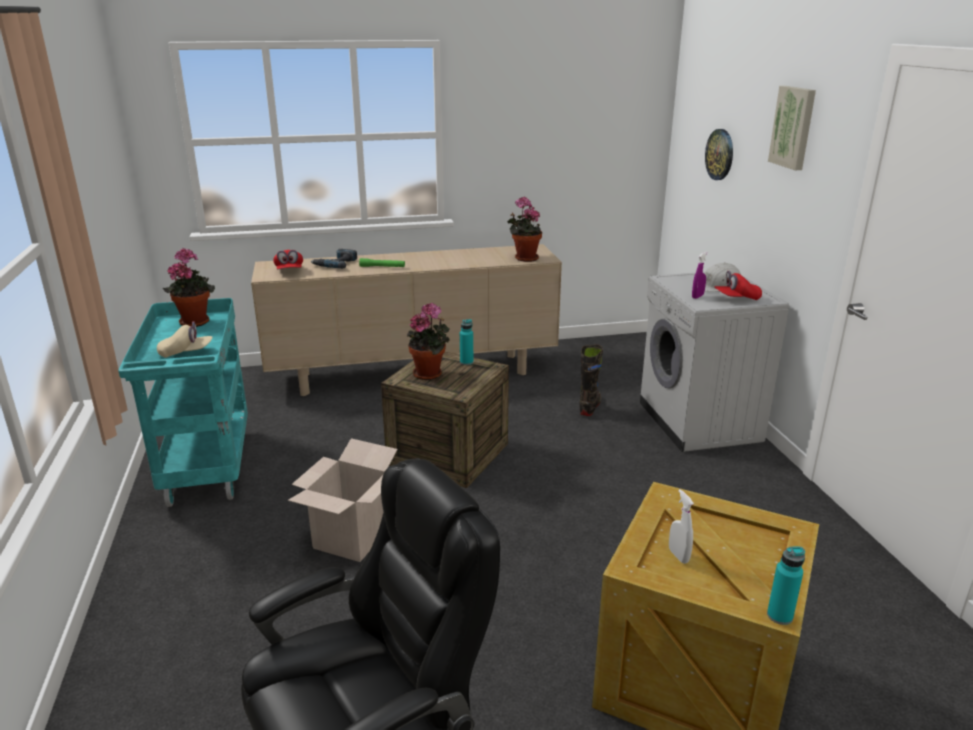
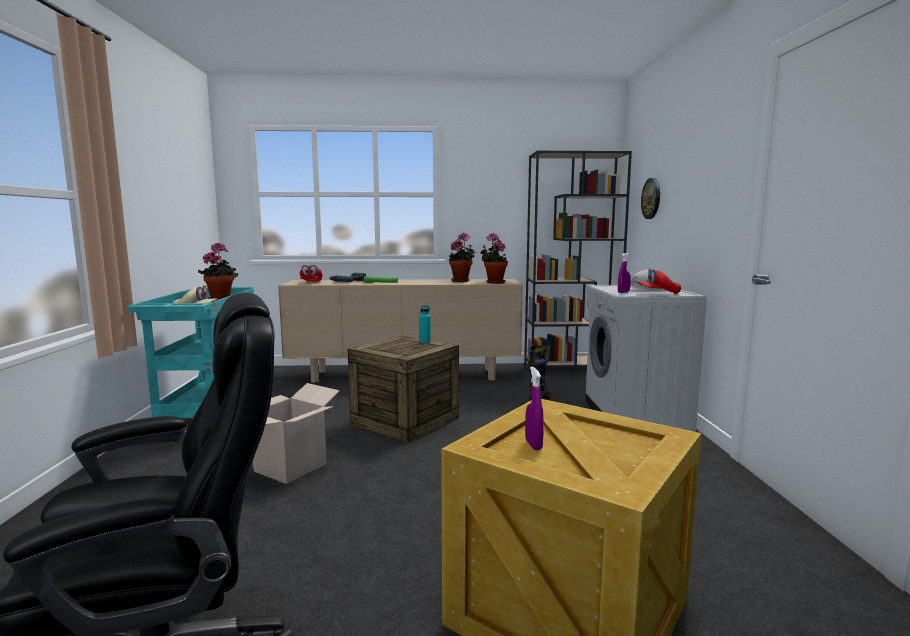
camera: 10 degrees right, 15 degrees down
(430, 374) = (390, 346): potted plant -> potted plant (462, 281)
(607, 346) = (570, 368): none -> bookcase
(678, 556) = (533, 445): white spray bottle -> purple spray bottle
(779, 616) = (624, 493): turquoise bottle -> none
(793, 127) = (701, 150): picture -> none

